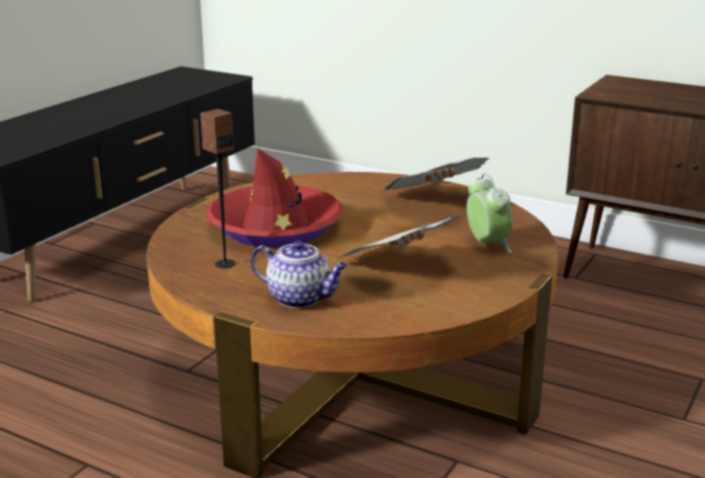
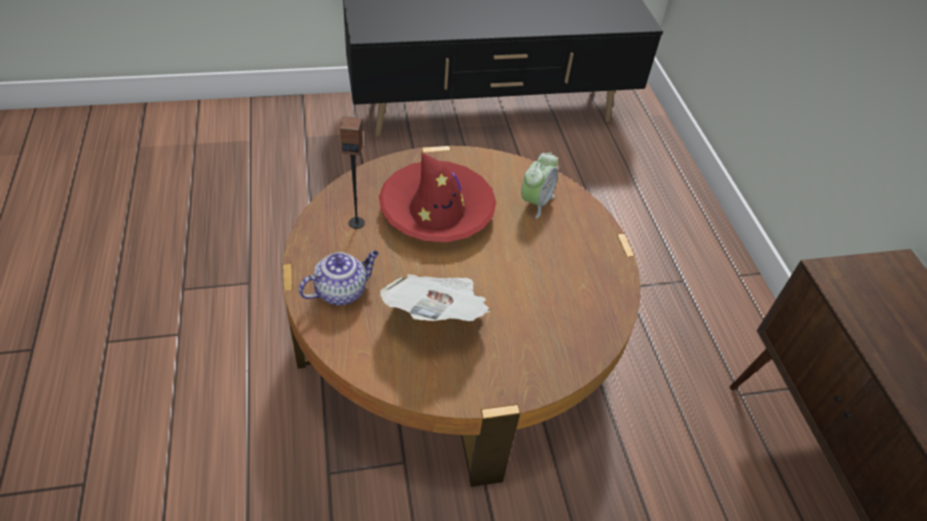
camera: 45 degrees right, 25 degrees up
(301, 298) = (342, 291): teapot -> teapot turned 105 degrees counterclockwise
(433, 202) = (578, 266): newspaper -> none
(487, 245) = (532, 343): alarm clock -> alarm clock (535, 202)

